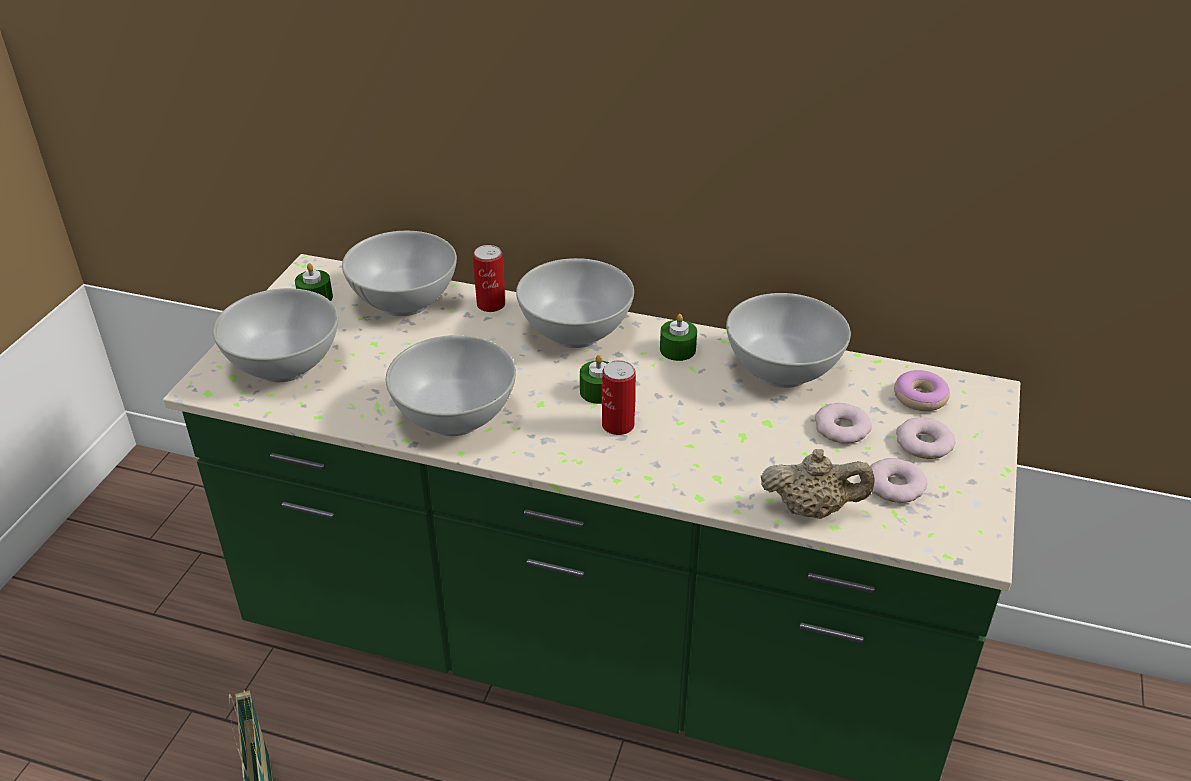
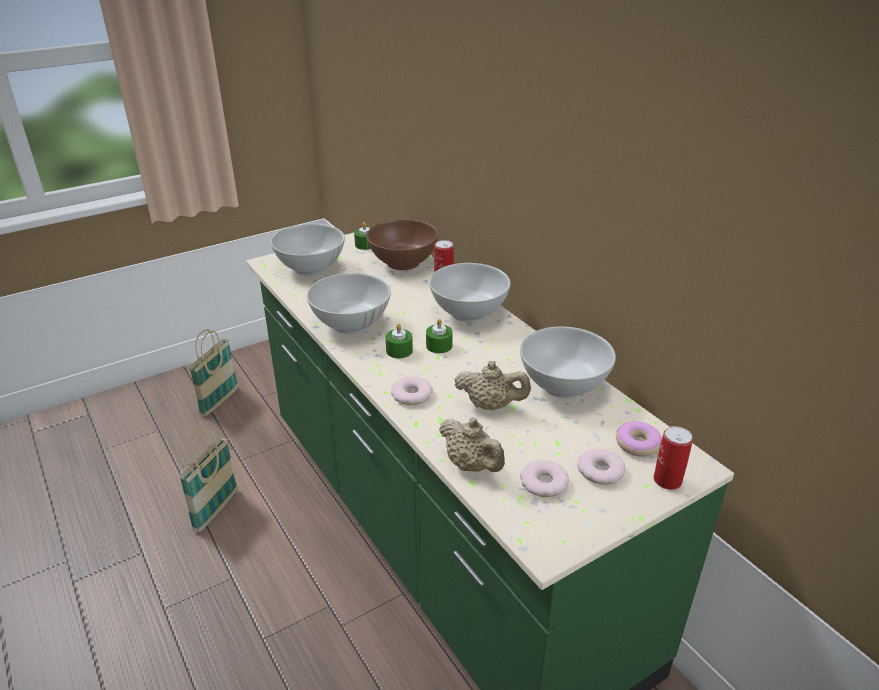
camera: 40 degrees right, 5 degrees down
(88, 659) = (219, 401): none -> basket
(405, 301) = (403, 263): white bowl -> brown bowl
(618, 425) = (425, 366): can -> can (667, 480)
(677, 349) = (514, 345): green candle -> green candle (399, 350)
(745, 433) = (491, 405): none -> beige teapot
(842, 429) = (555, 434): donut -> donut (411, 395)

